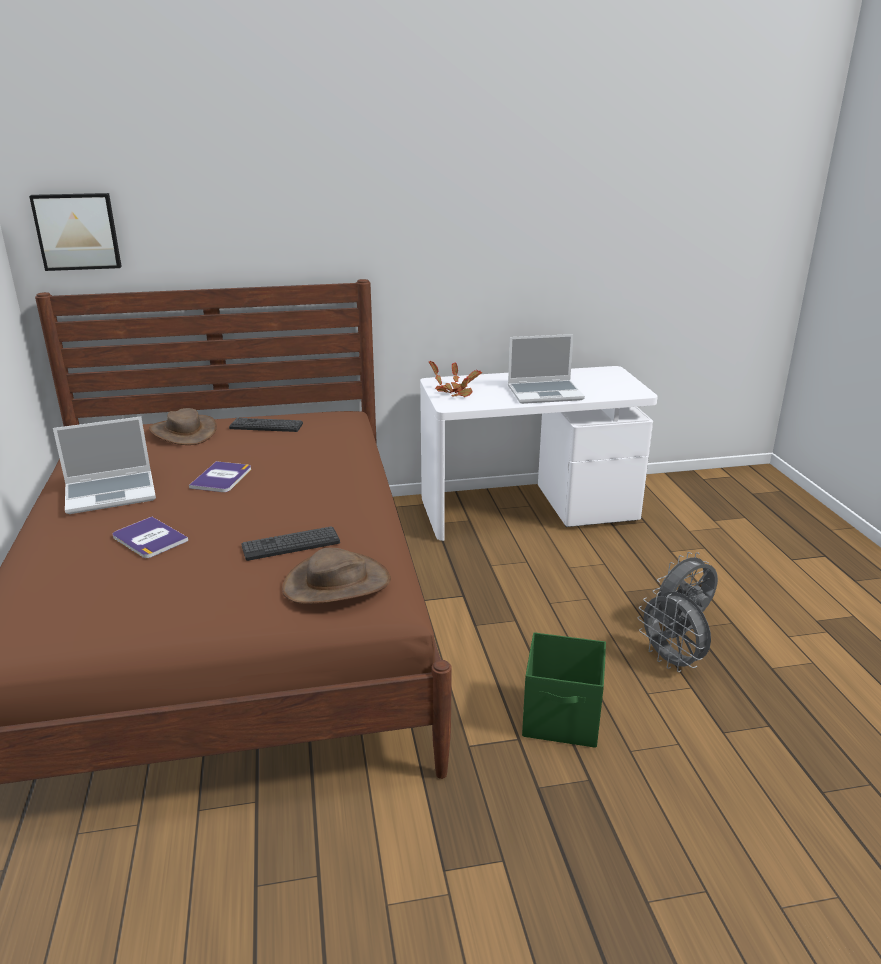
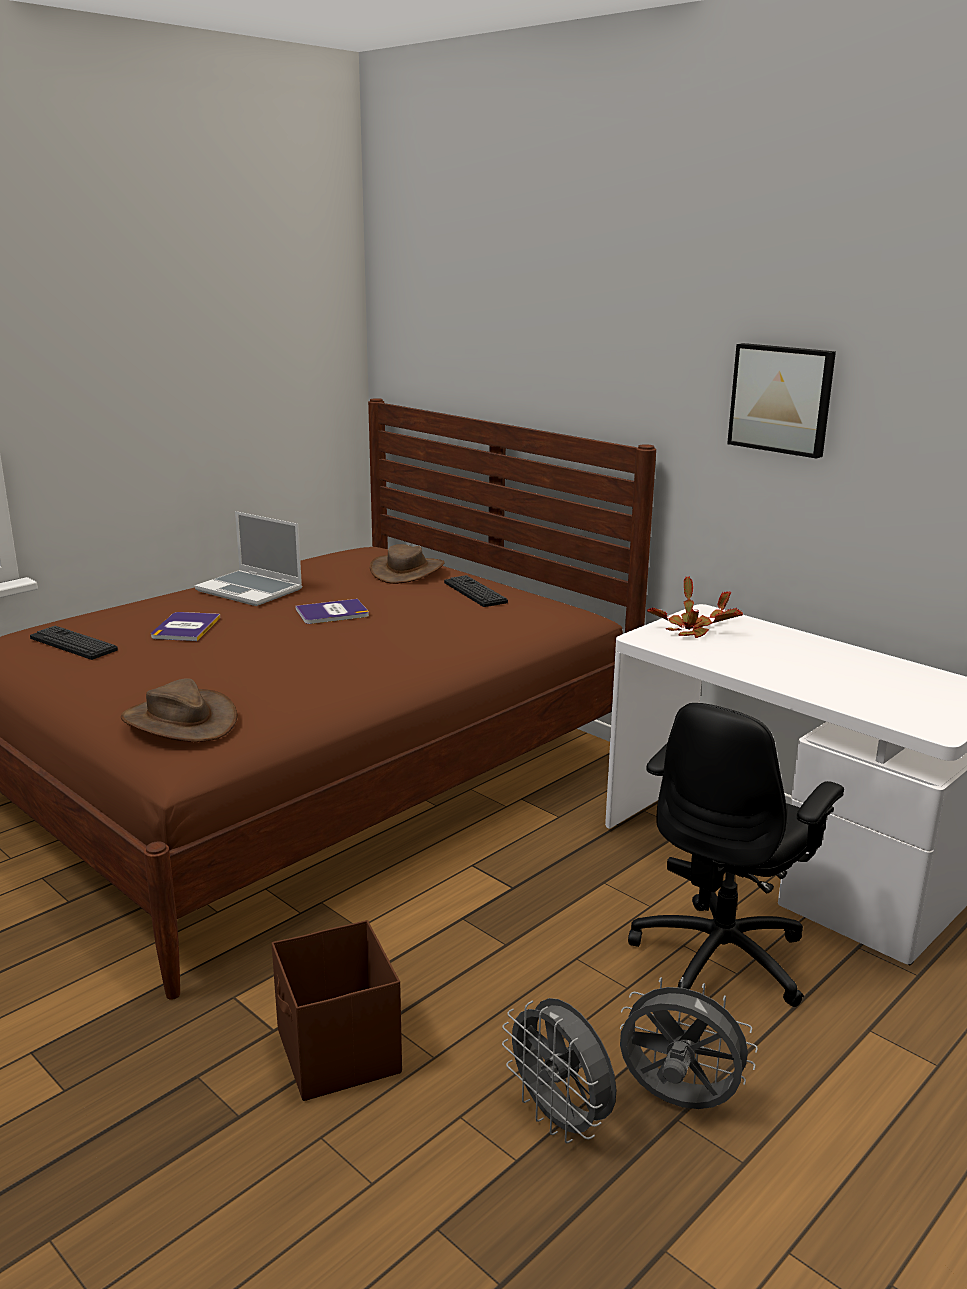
camera: 55 degrees right, 5 degrees down
(77, 231) = (412, 340): picture -> picture (782, 399)
(291, 544) = (234, 679): keyboard -> keyboard (73, 644)
(545, 393) = (798, 674): laptop -> none
(563, 719) = (338, 1054): green storage box -> brown storage box
(589, 561) = (722, 957): none -> black office chair
(671, 661) = (560, 1119): grey fan -> grey fan turned 60 degrees counterclockwise

